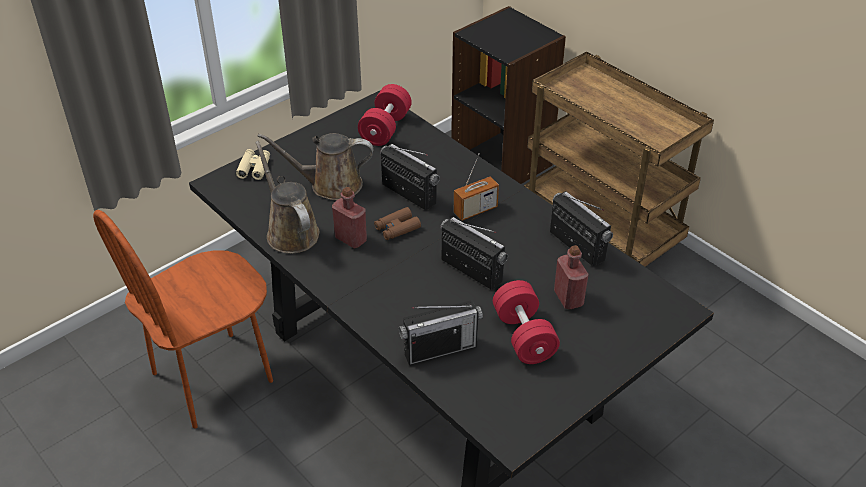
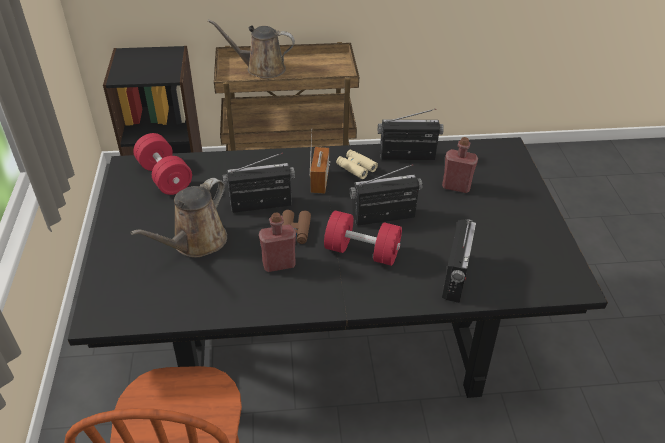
camera: 55 degrees left, 0 degrees up
(254, 168) = (109, 280): beige binoculars -> beige binoculars (356, 167)
(290, 231) = (227, 298): brown watering can -> brown watering can (261, 69)
(524, 336) = (476, 226): red dumbbell -> red dumbbell (362, 251)

